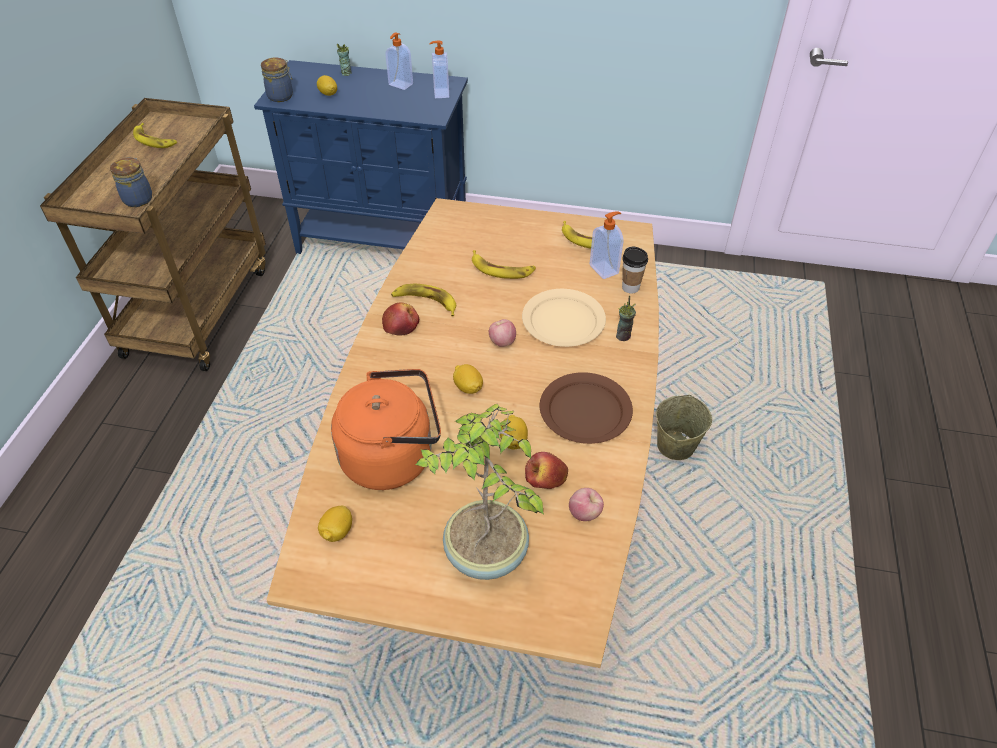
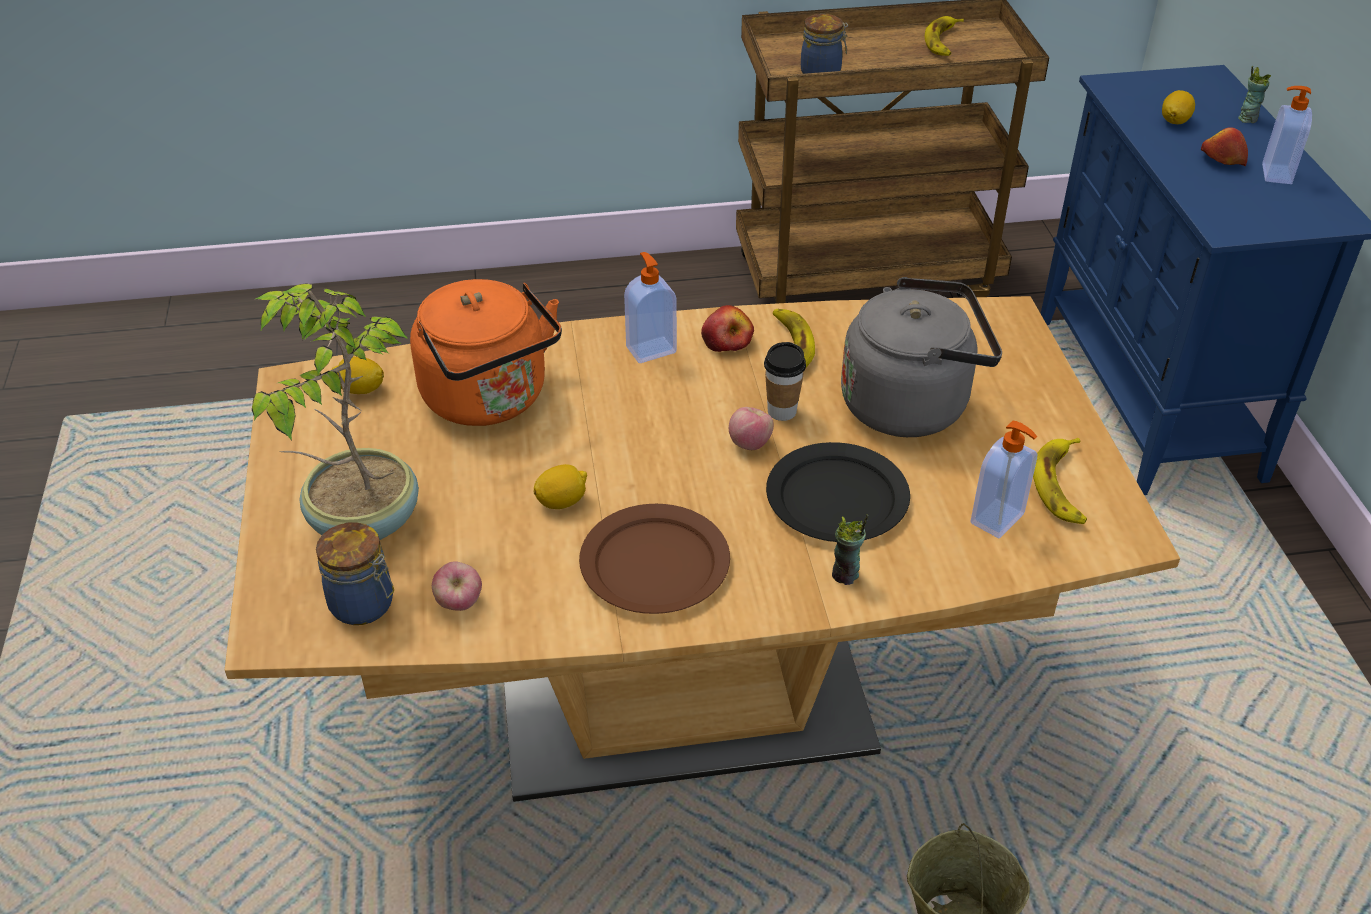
camera: 70 degrees right, 5 degrees down
(281, 96) = (1125, 87): jar -> jar (364, 605)
(440, 93) = (1298, 217): soap dispenser -> soap dispenser (650, 349)
(468, 387) = (641, 433): lemon -> none
(502, 269) = (911, 404): banana -> grey kettle
(545, 477) = (509, 549): apple -> apple (1222, 159)
(562, 321) = (836, 497): beige plate -> black plate
(630, 287) = (973, 561): cup -> cup (782, 411)

